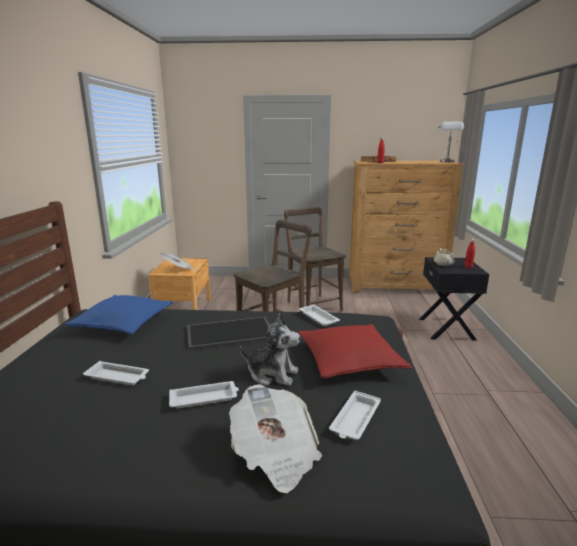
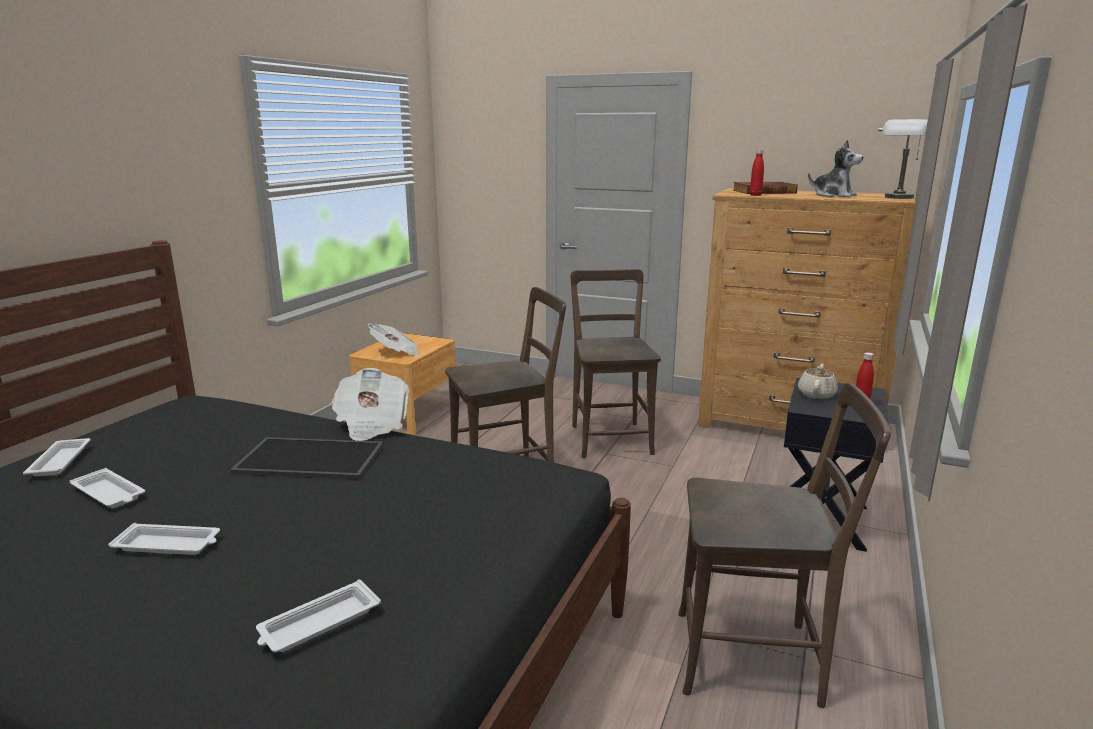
camera: 20 degrees right, 0 degrees up
(123, 323) = (201, 422): blue pillow -> none
(272, 374) = (291, 530): plush toy -> plush toy (833, 195)
(275, 455) = (160, 644): newspaper -> newspaper (371, 424)
(318, 317) = (463, 456): white tray -> white tray (60, 461)
(349, 360) = (425, 533): red pillow -> none
(471, 400) = (756, 658): none -> brown chair

